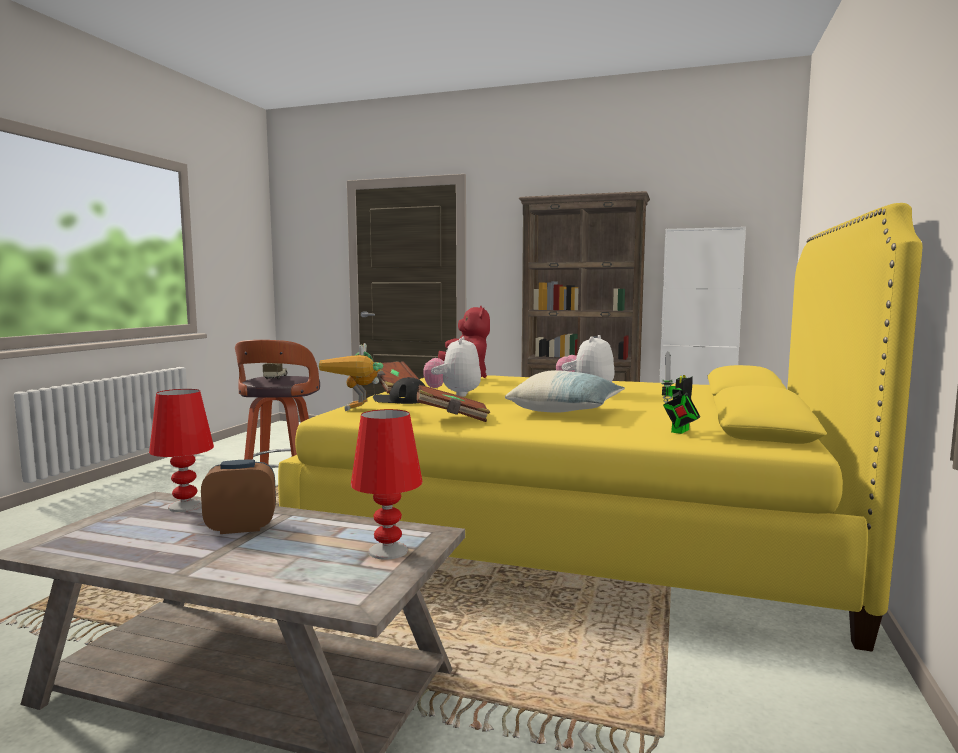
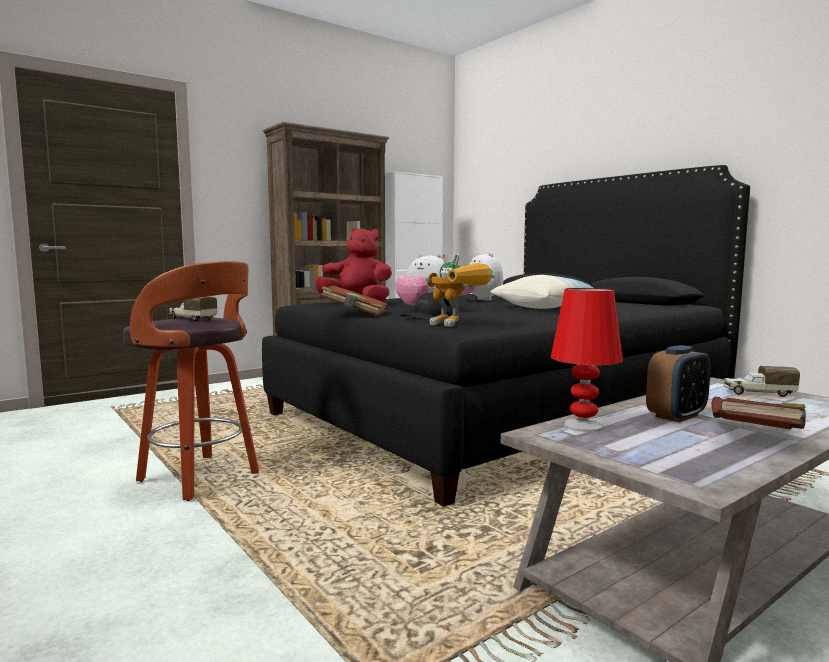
camera: 55 degrees left, 0 degrees up
(241, 528) = (676, 416): alarm clock -> alarm clock turned 150 degrees counterclockwise
(388, 551) = (758, 393): red table lamp -> toy truck
(452, 418) = (536, 318): brown book -> brown book (755, 437)
(577, 528) = (501, 412): yellow bed -> black bed
(678, 431) = (641, 306): toy robot -> none

